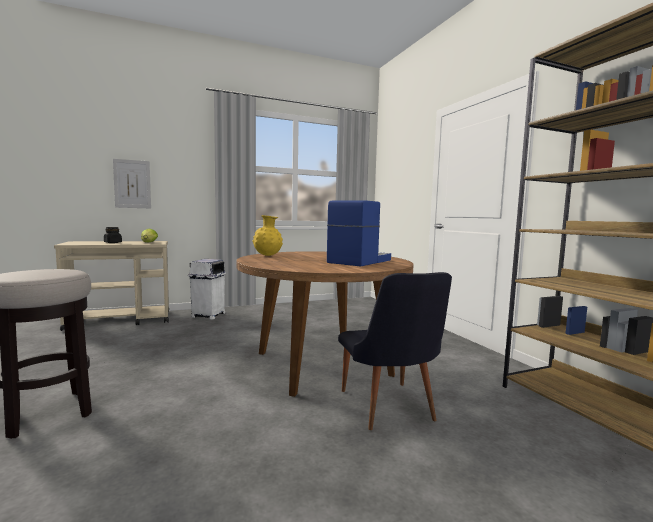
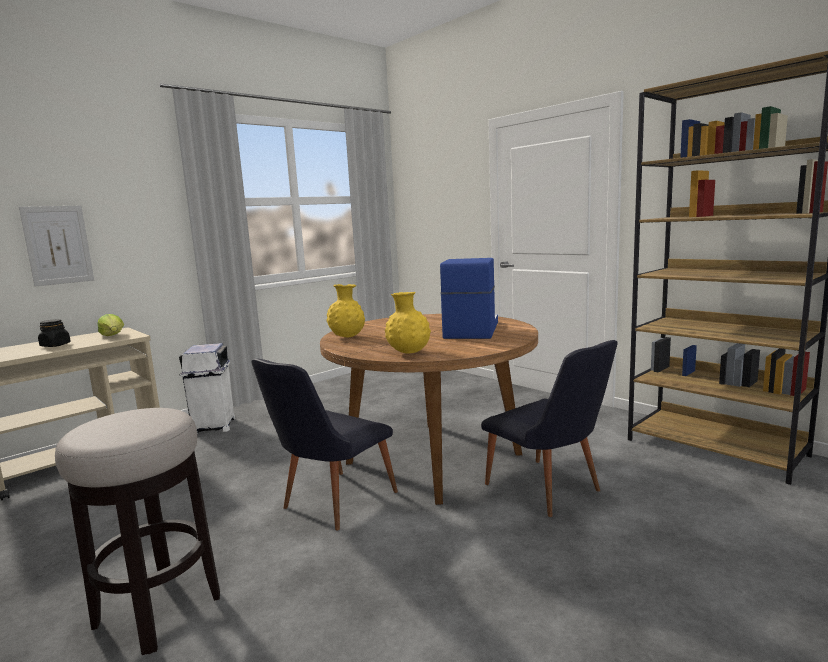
camera: 20 degrees left, 5 degrees up
(220, 376) = (330, 504): none -> black chair
(282, 266) = (408, 353): none -> yellow vase

